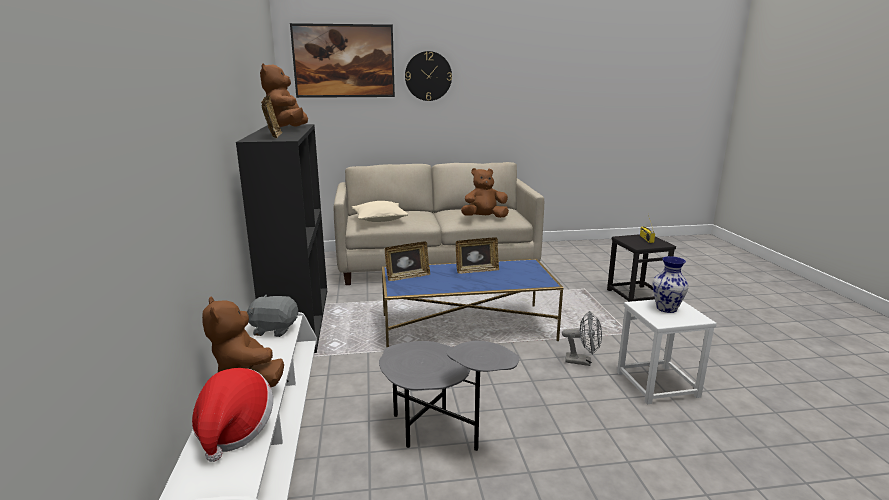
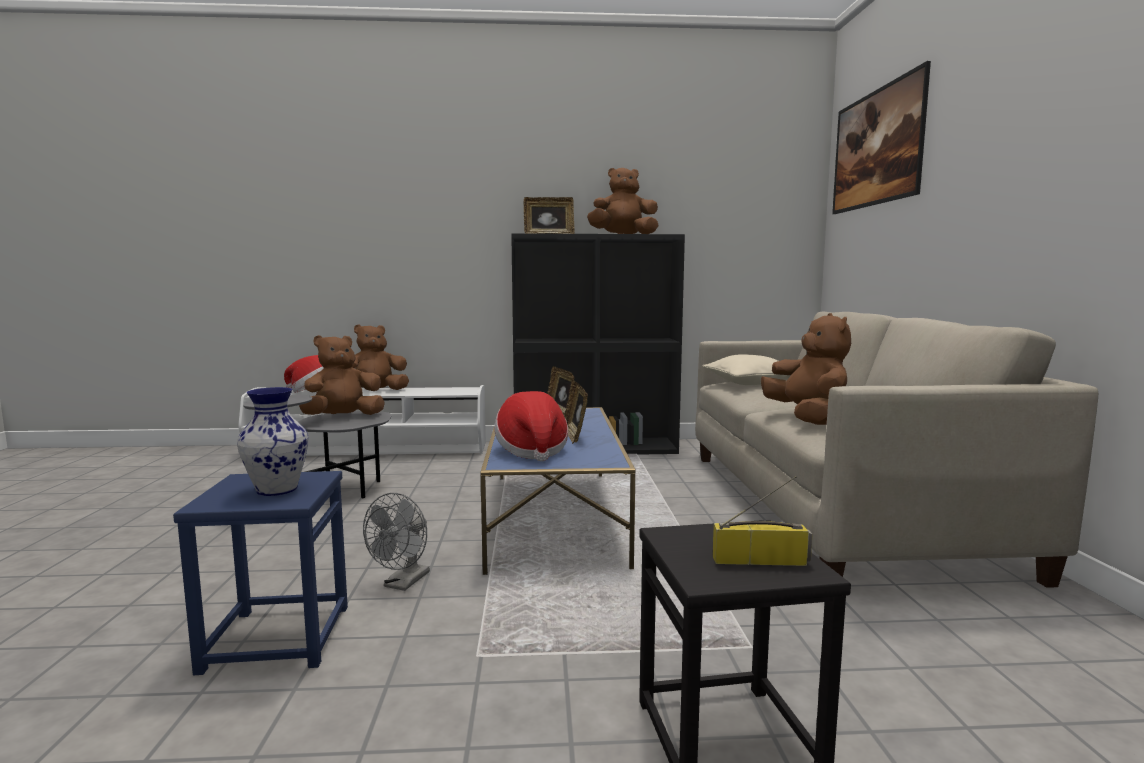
camera: 95 degrees right, 10 degrees down
(274, 329) = (453, 391): grey plush toy -> none
(416, 365) = (343, 417): none -> brown plush toy
(428, 76) = (967, 141): wall clock -> none
(516, 278) = (532, 451): none -> hat
(657, 385) = (276, 638): white stool -> blue stool

